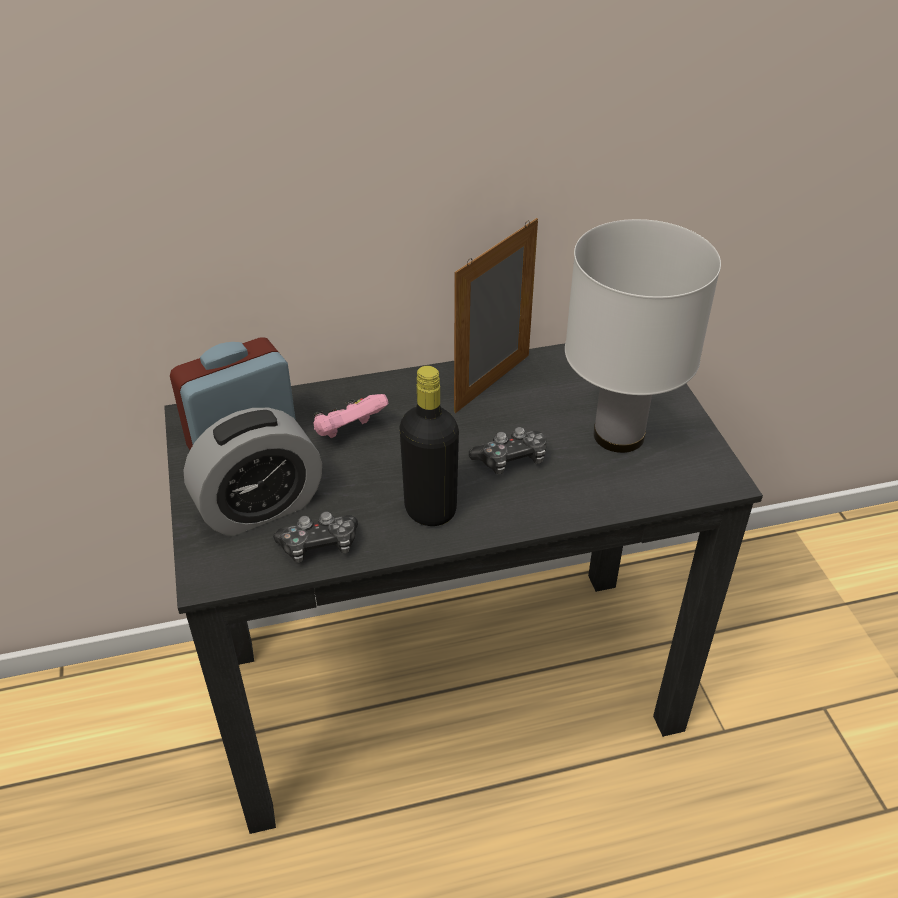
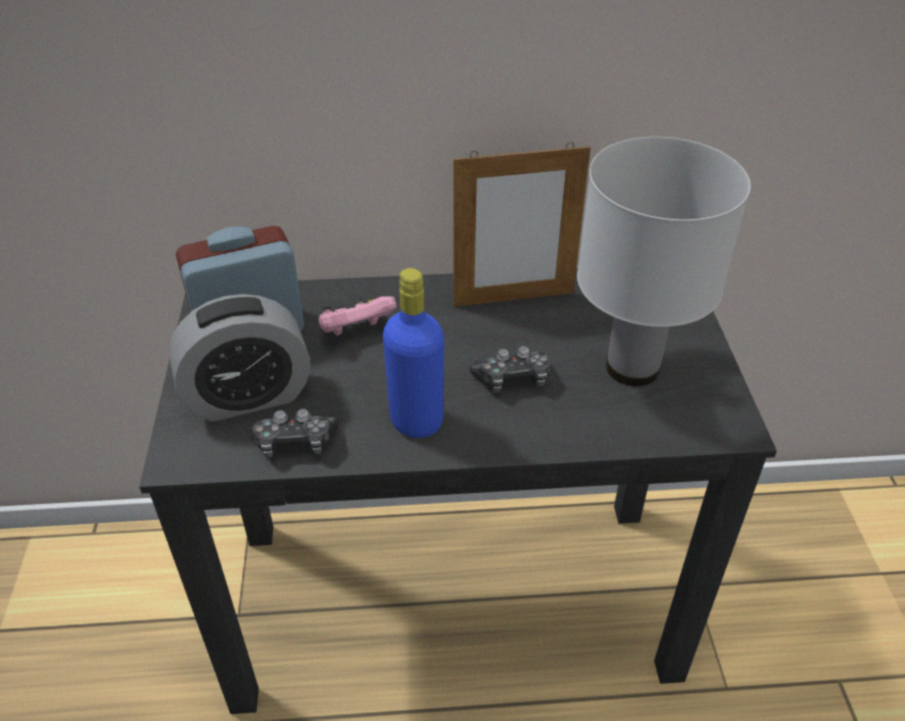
camera: 10 degrees right, 0 degrees up
(430, 510) = (416, 421): black bottle -> blue bottle
(492, 383) = (513, 299): picture frame -> picture frame turned 150 degrees counterclockwise

